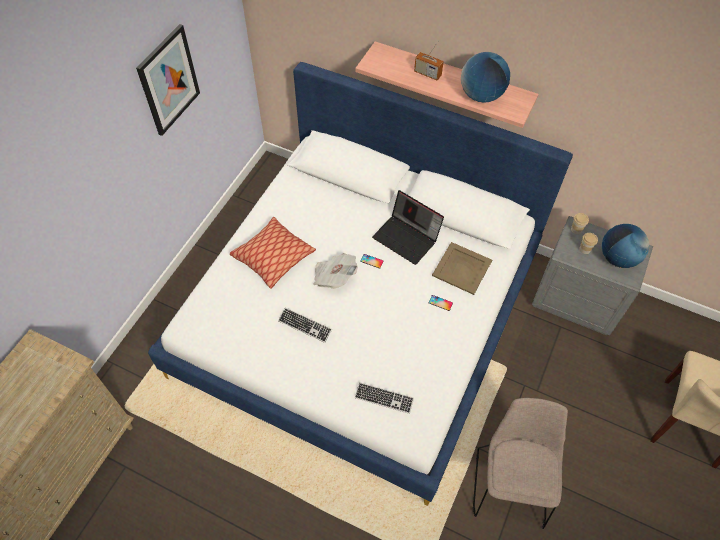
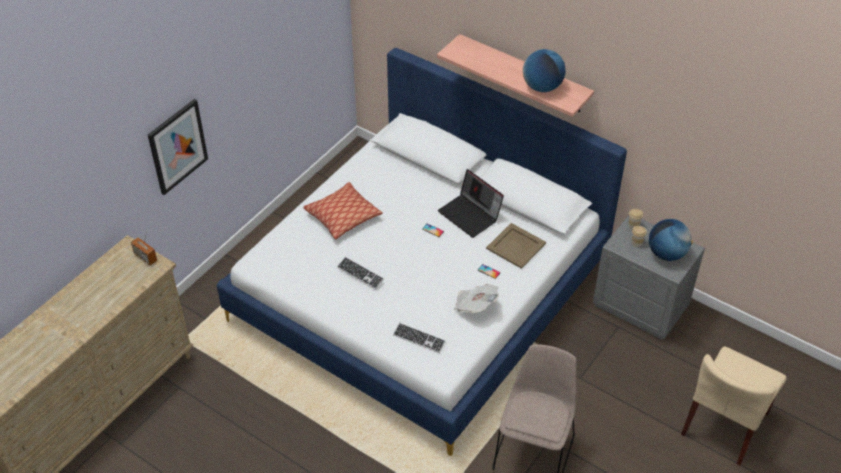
camera: 10 degrees right, 10 degrees down
(168, 80) = (274, 48): picture -> picture (177, 146)
(334, 277) = (395, 238): newspaper -> newspaper (475, 305)
(427, 74) = (499, 65): radio -> radio (145, 257)

